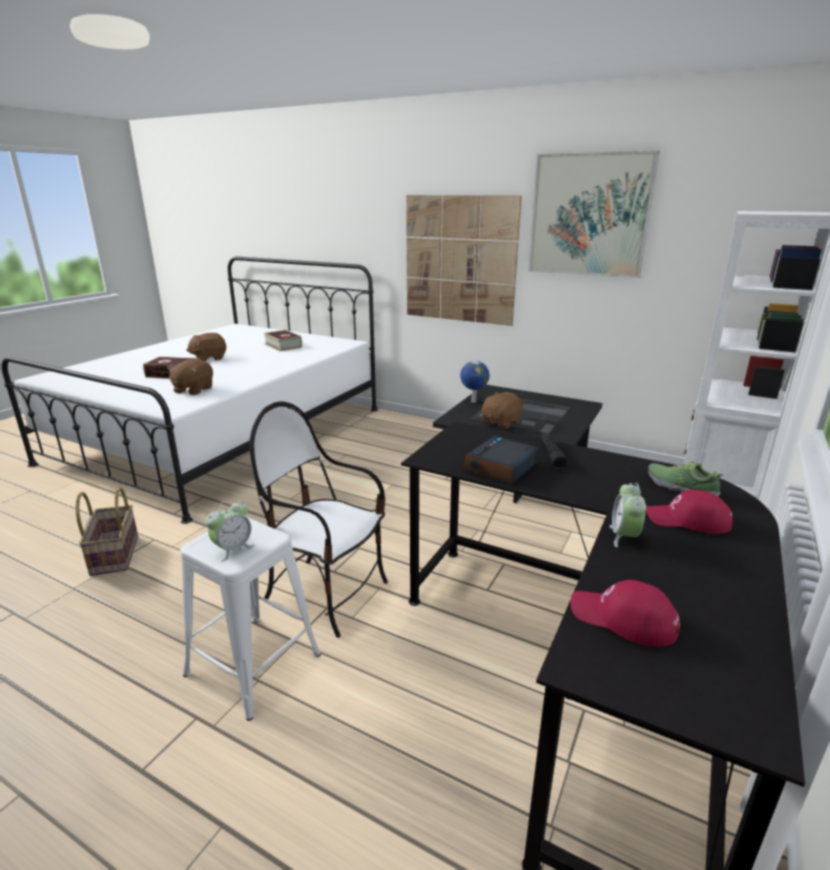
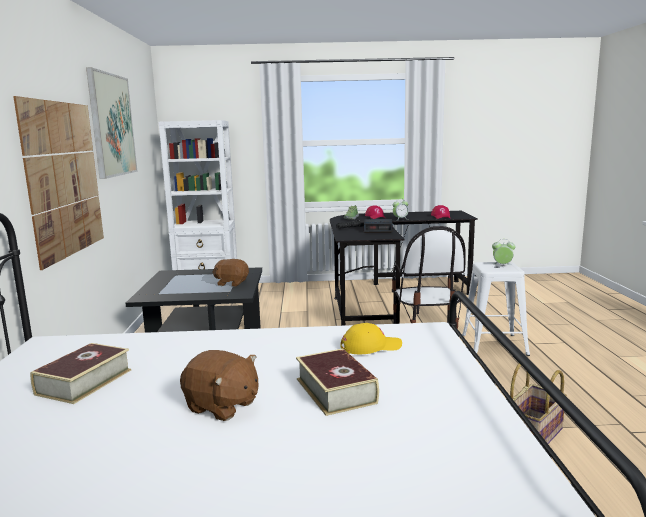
camera: 120 degrees left, 10 degrees down
(193, 390) = (370, 346): brown plush toy -> yellow cap
(473, 402) = (187, 296): globe -> none

